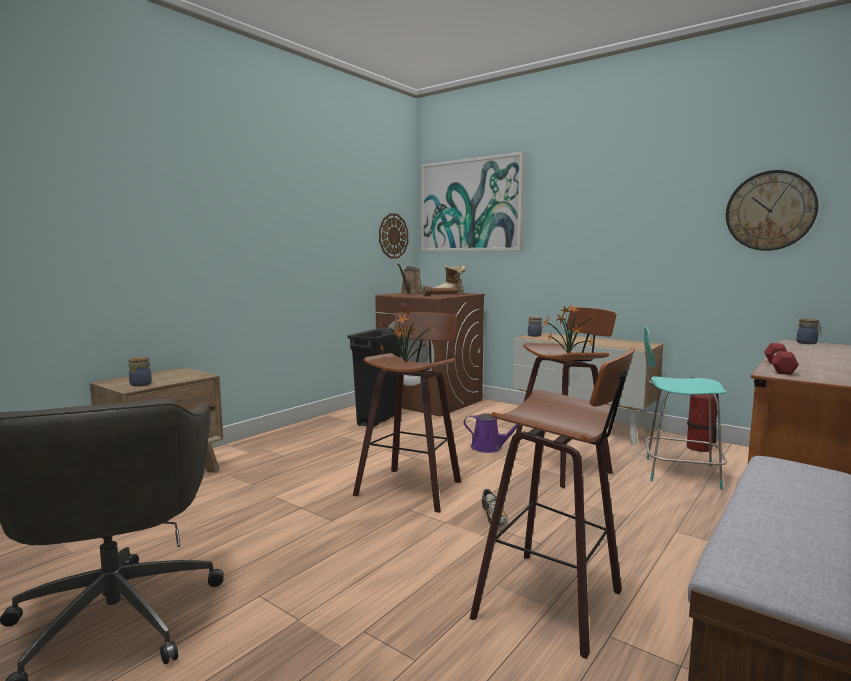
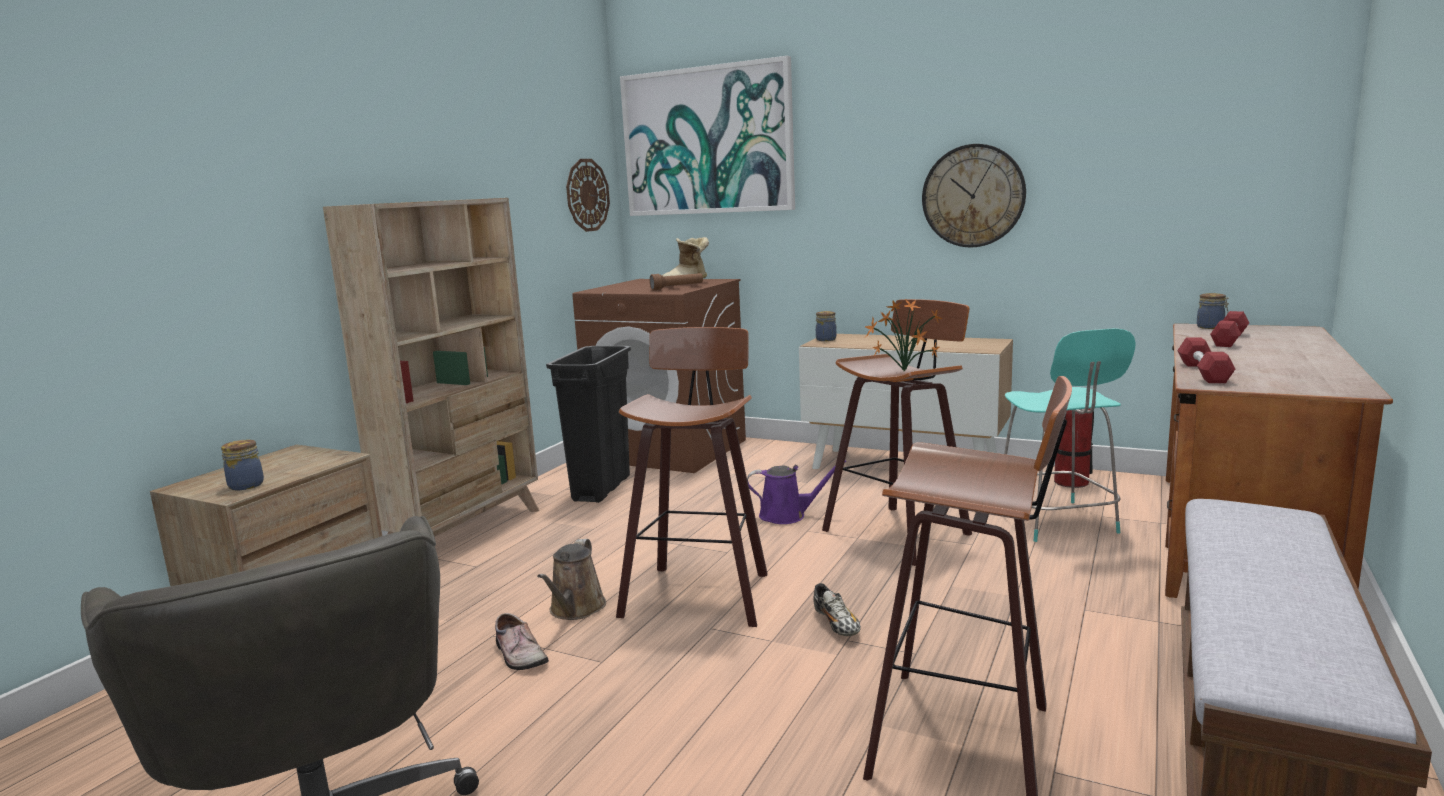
camera: 10 degrees left, 5 degrees up
(283, 509) = (518, 655): none -> shoe
(286, 436) = (466, 532): none -> beige bookcase
(407, 363) = (681, 409): potted plant -> none
(411, 293) = (626, 286): brown watering can -> brown watering can (575, 609)
(678, 472) = (1057, 522): turquoise chair -> turquoise chair turned 105 degrees counterclockwise
(770, 211) = (1155, 142): wall clock -> wall clock (973, 196)
(815, 351) = (1229, 339): none -> red dumbbell

